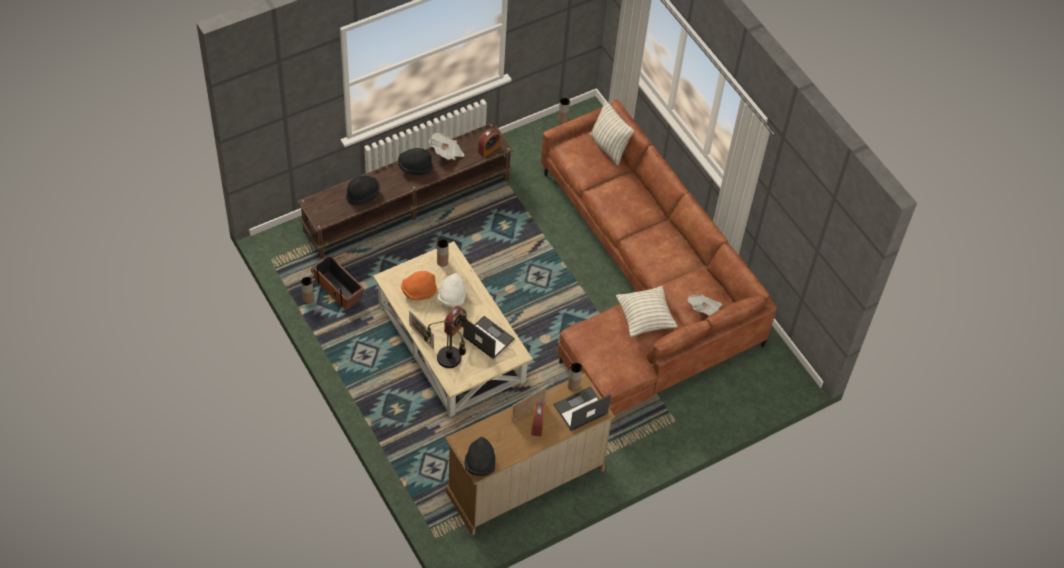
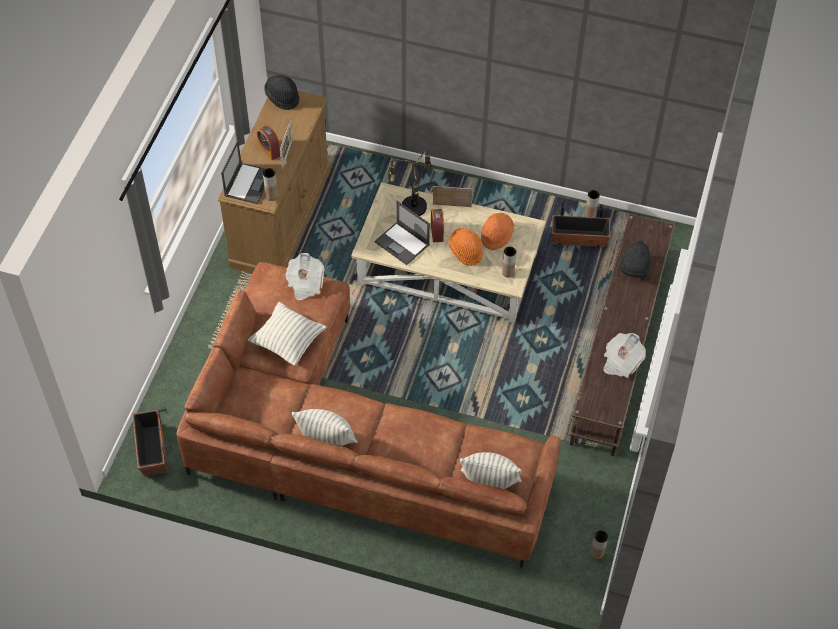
camera: 140 degrees right, 0 degrees up
(415, 167) = (628, 326): black hat -> none
(452, 298) = (466, 251): white hat -> orange hat
(488, 149) = (592, 396): alarm clock -> none
(488, 337) = (402, 244): laptop -> laptop turned 45 degrees clockwise
(680, 243) = (326, 440): none -> pillow
(705, 310) = (243, 390): newspaper -> newspaper (305, 284)
(774, 378) = (152, 450): none -> planter

